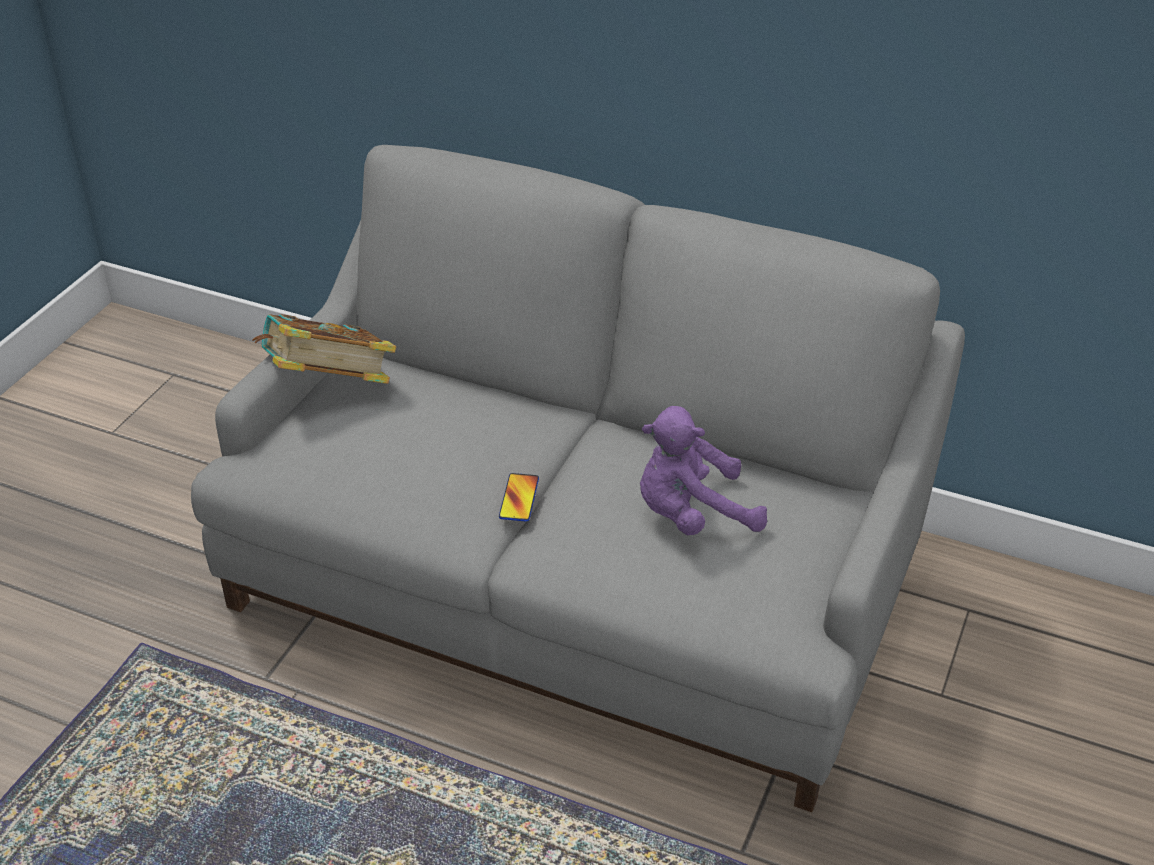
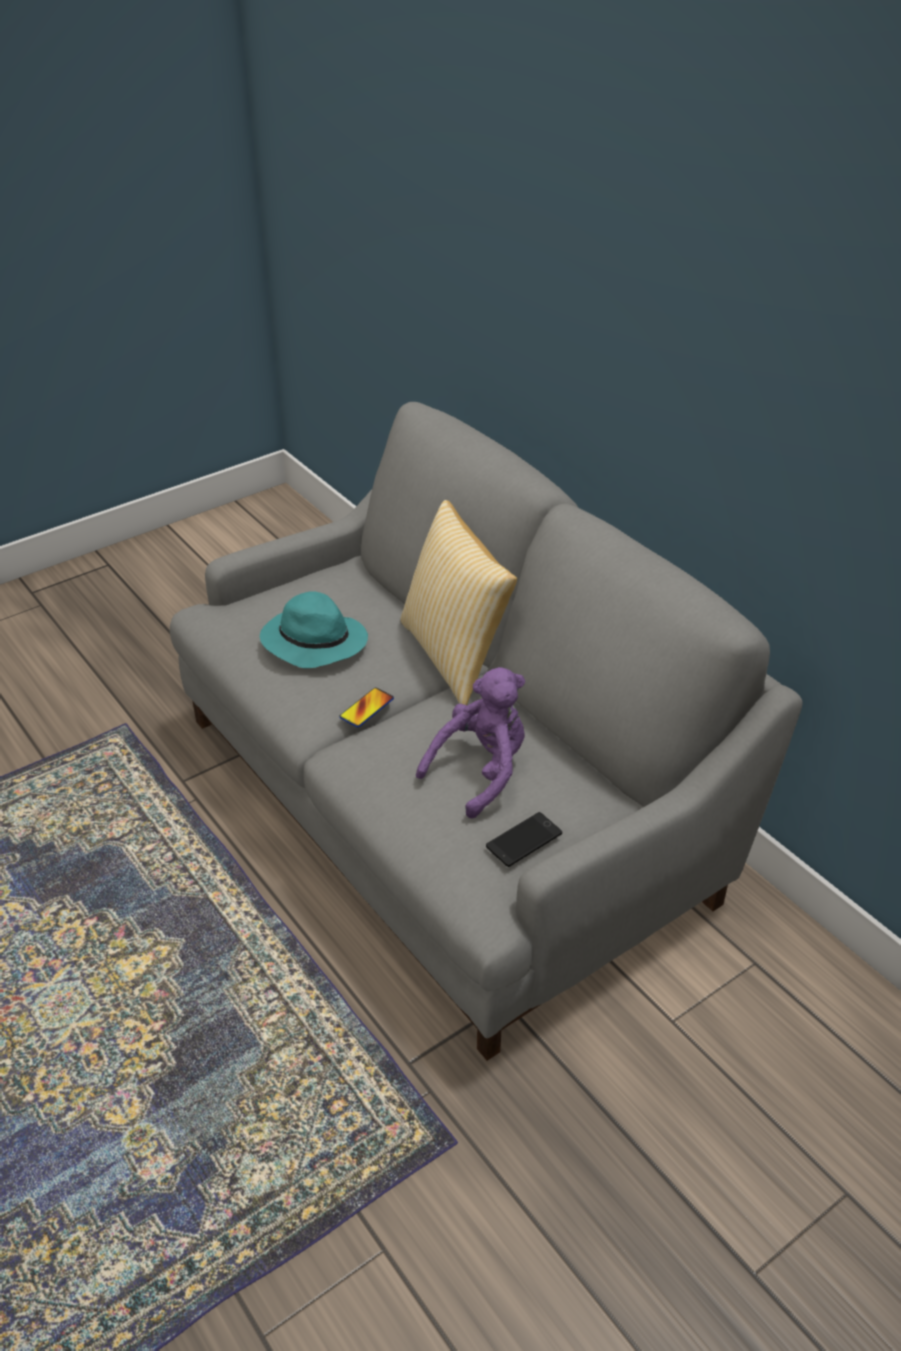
camera: 30 degrees right, 0 degrees up
(329, 387) = (307, 579): book -> none
(402, 451) = (312, 642): none -> turquoise hat
(560, 412) = (455, 656): none -> pillow
(691, 515) = (481, 771): purple plush toy -> purple plush toy turned 120 degrees clockwise
(789, 564) = (524, 840): none -> phone

